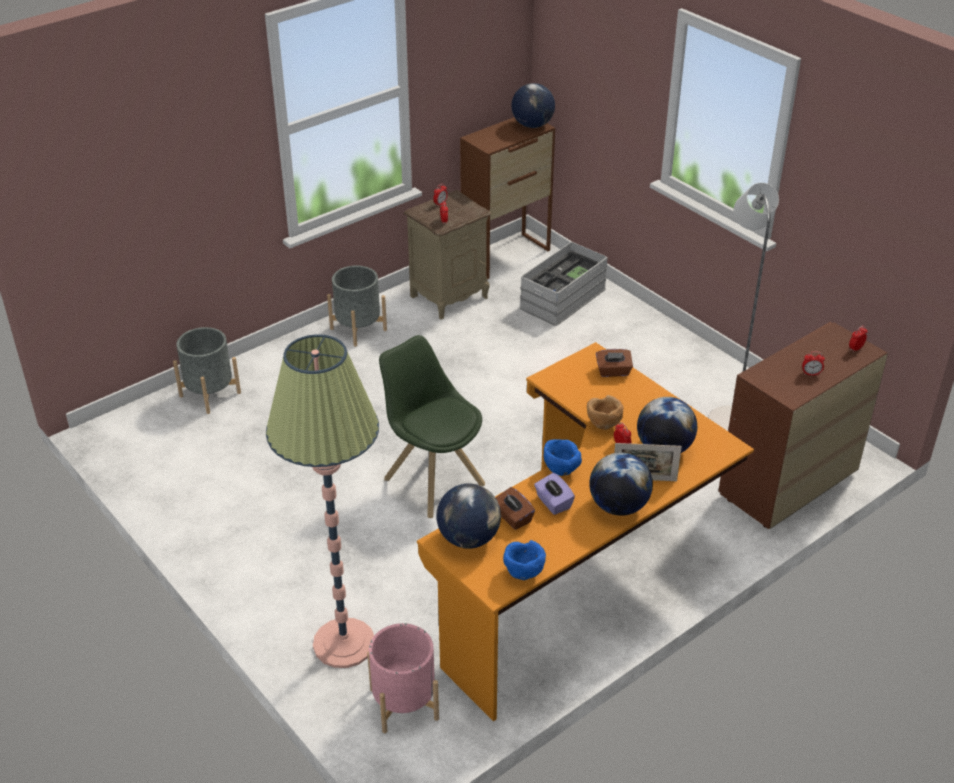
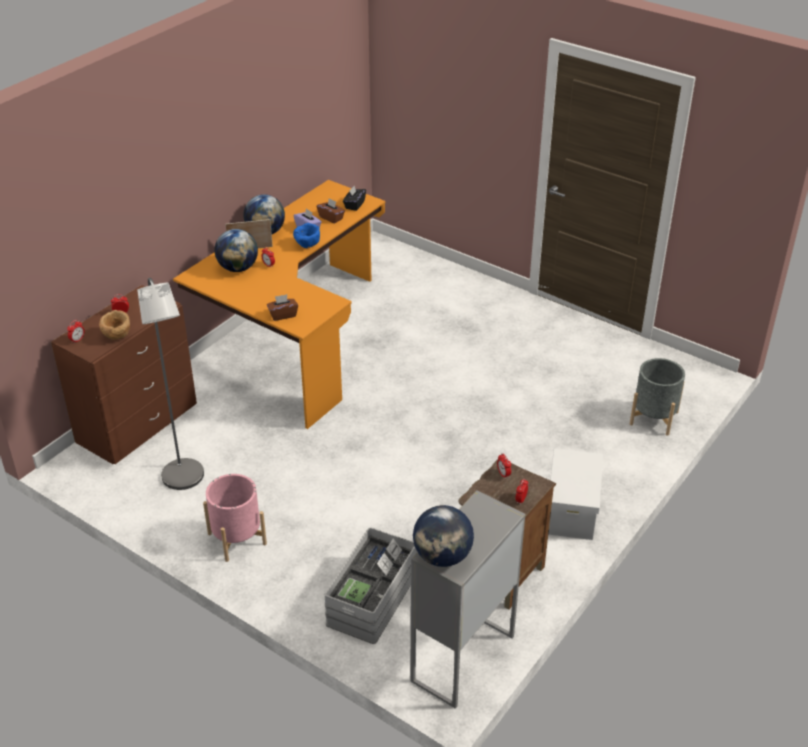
camera: 165 degrees right, 0 degrees up
(344, 643) = (434, 282): floor lamp -> none
(358, 329) = (572, 511): grey planter -> white storage box
(404, 704) = (384, 263): pink planter -> pink planter (237, 539)
(433, 481) = (425, 381): green chair -> none
(468, 538) = (354, 205): globe -> black tissue box
(507, 256) = (460, 658): brown cabinet -> grey cabinet
(523, 573) = (316, 195): blue bowl -> none
(603, 425) = (284, 276): brown bowl -> brown bowl (117, 336)

